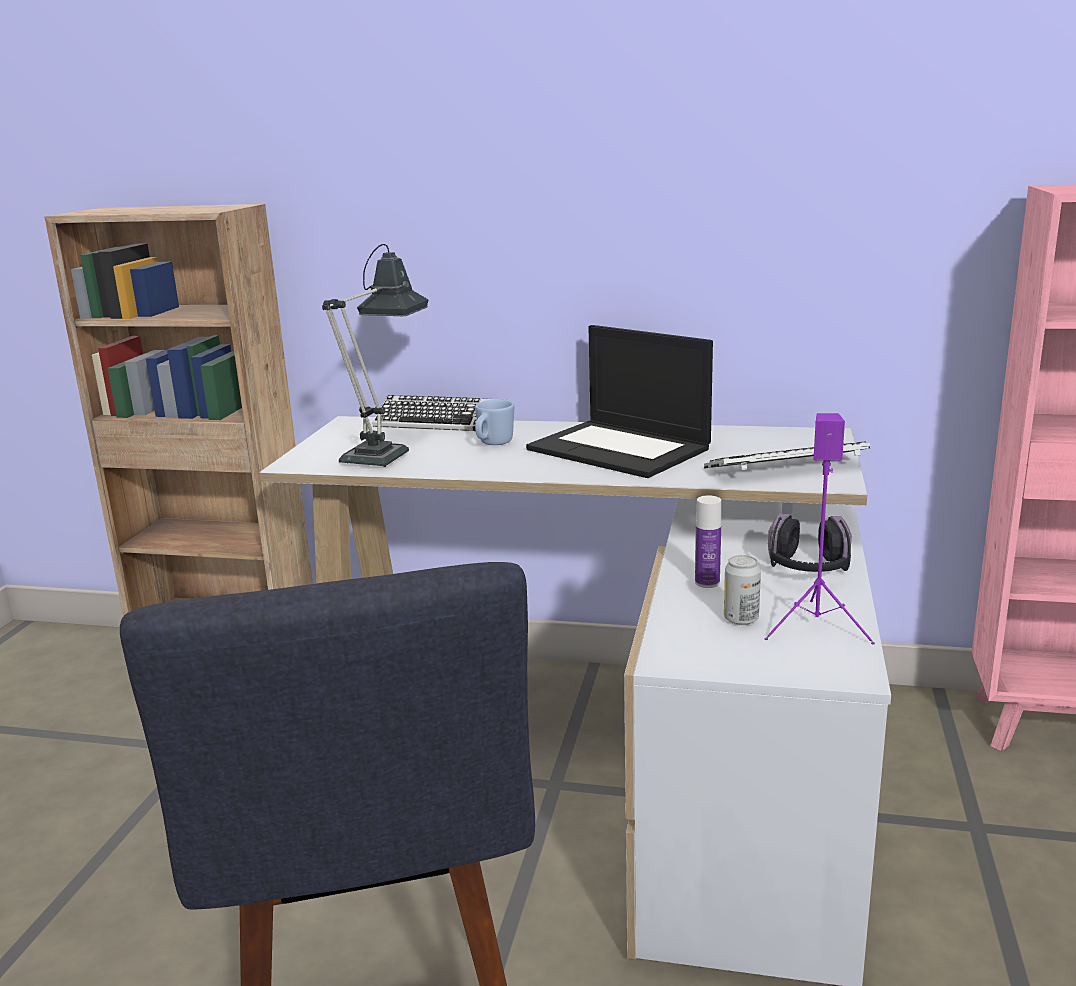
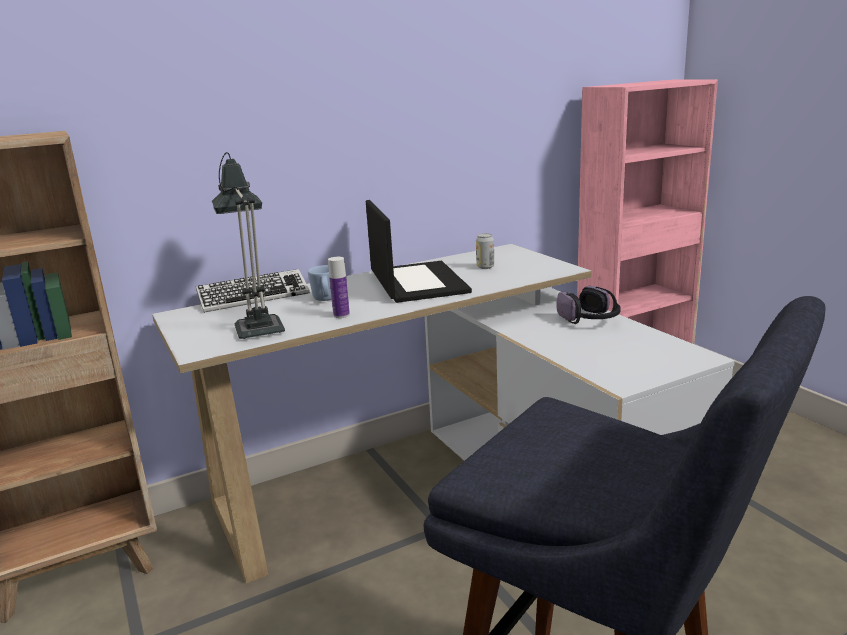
camera: 40 degrees left, 0 degrees up
(621, 449) = (416, 282): laptop -> laptop turned 105 degrees counterclockwise
(707, 582) = (560, 342): bottle -> bottle (341, 315)
(741, 619) = (611, 353): can -> can (485, 267)
(786, 468) = (528, 269): keyboard -> none
(818, 627) = (650, 344): purple speaker -> none

